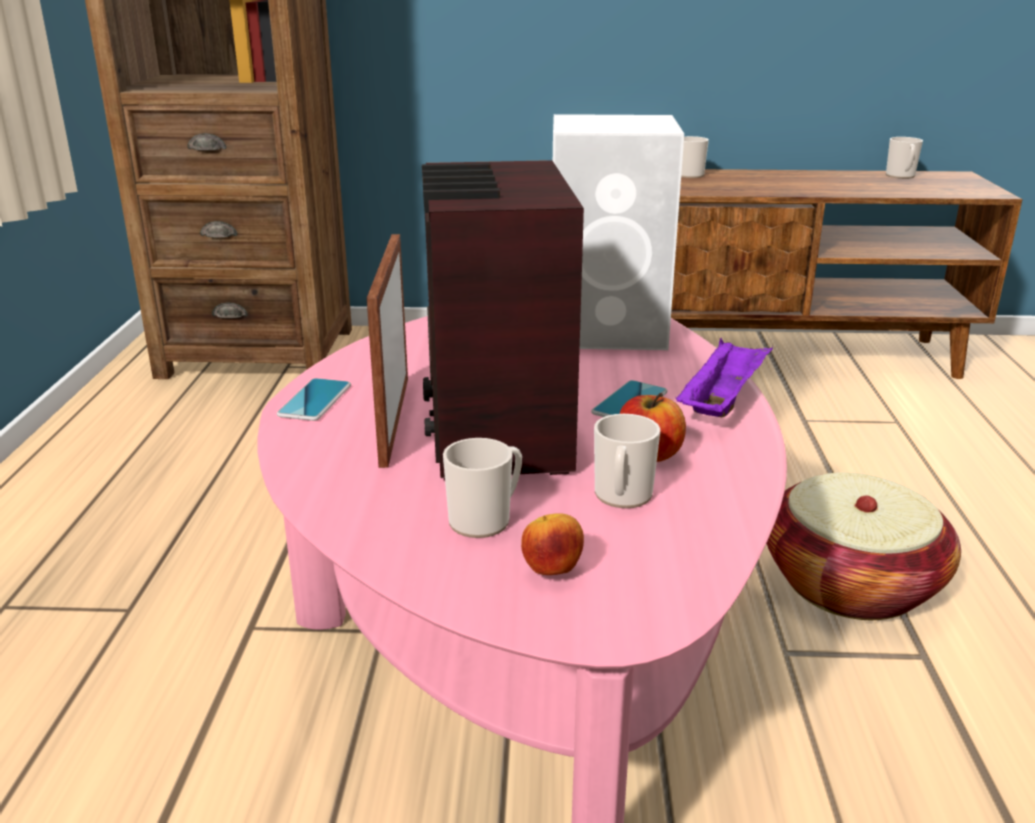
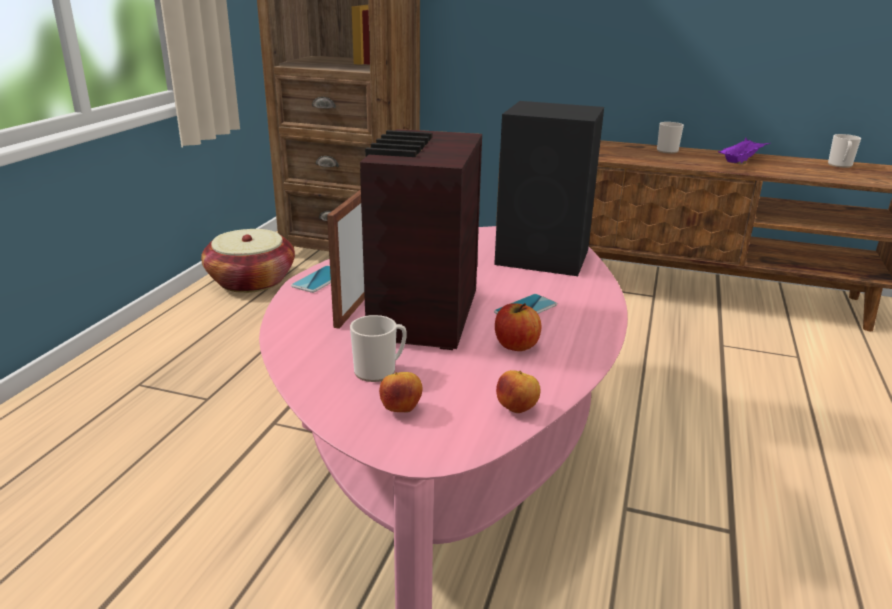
camera: 15 degrees right, 0 degrees up
(610, 330) = (545, 257): white speaker -> black speaker
(622, 497) = (478, 371): mug -> none
(708, 541) = (517, 409): none -> apple
(721, 401) = (592, 317): purple tray -> purple tray (741, 161)
(850, 584) = (699, 469): basket -> basket (251, 281)

